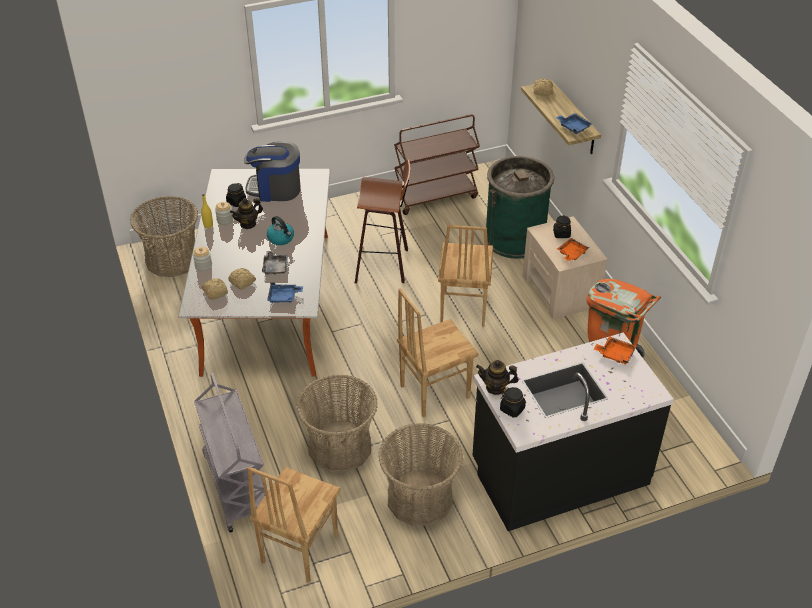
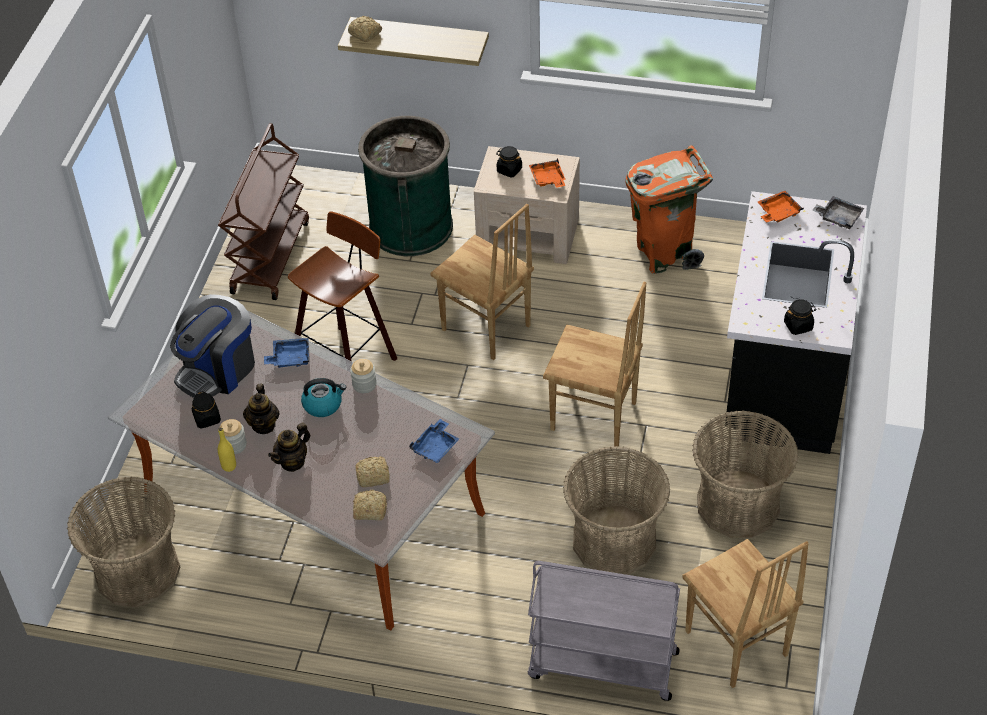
camera: 55 degrees left, 5 degrees up
(203, 266) = (307, 502): jar -> jar (364, 384)
(275, 267) = (373, 432): grey tray -> grey tray (838, 217)
(433, 391) = (593, 417): brown chair -> brown chair turned 75 degrees counterclockwise
(495, 387) = (759, 323): teapot -> teapot (292, 461)
(573, 127) = (455, 44): blue tray -> blue tray (289, 358)

